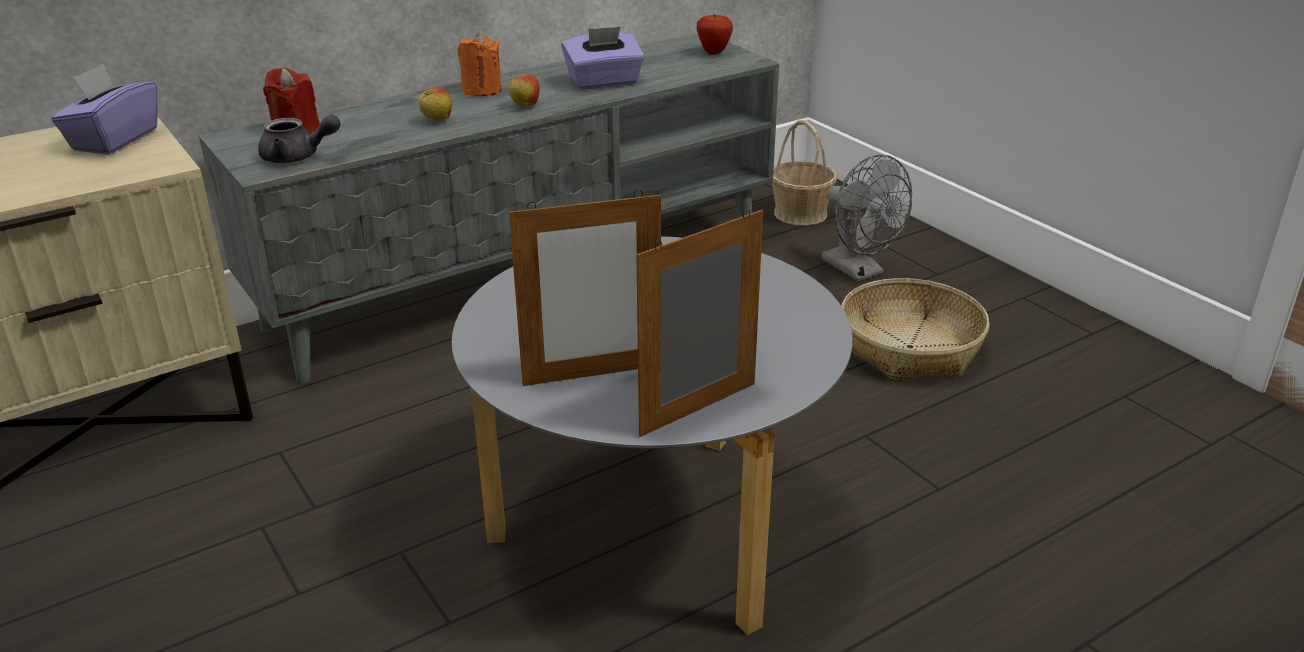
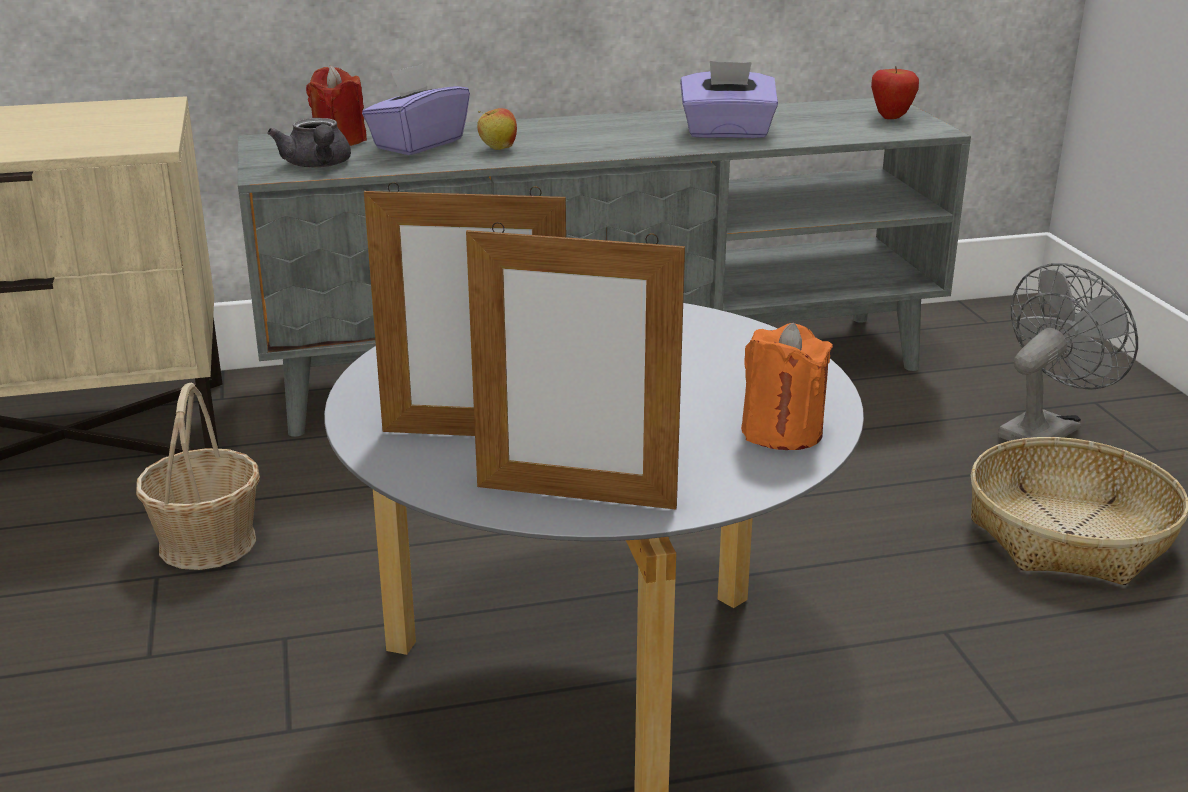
camera: 20 degrees right, 5 degrees down
(114, 140) = (122, 118): purple tissue box -> purple tissue box (418, 144)
(297, 157) = (317, 165): grey teapot -> grey teapot turned 45 degrees clockwise
(481, 90) = (575, 126): orange candle -> orange candle (782, 432)
(525, 106) = (611, 146): apple -> none
(698, 409) = (575, 497): picture frame -> picture frame turned 150 degrees counterclockwise
(800, 213) = (999, 349): basket -> basket (208, 543)
(859, 271) = (1045, 429): grey fan -> grey fan turned 120 degrees counterclockwise

